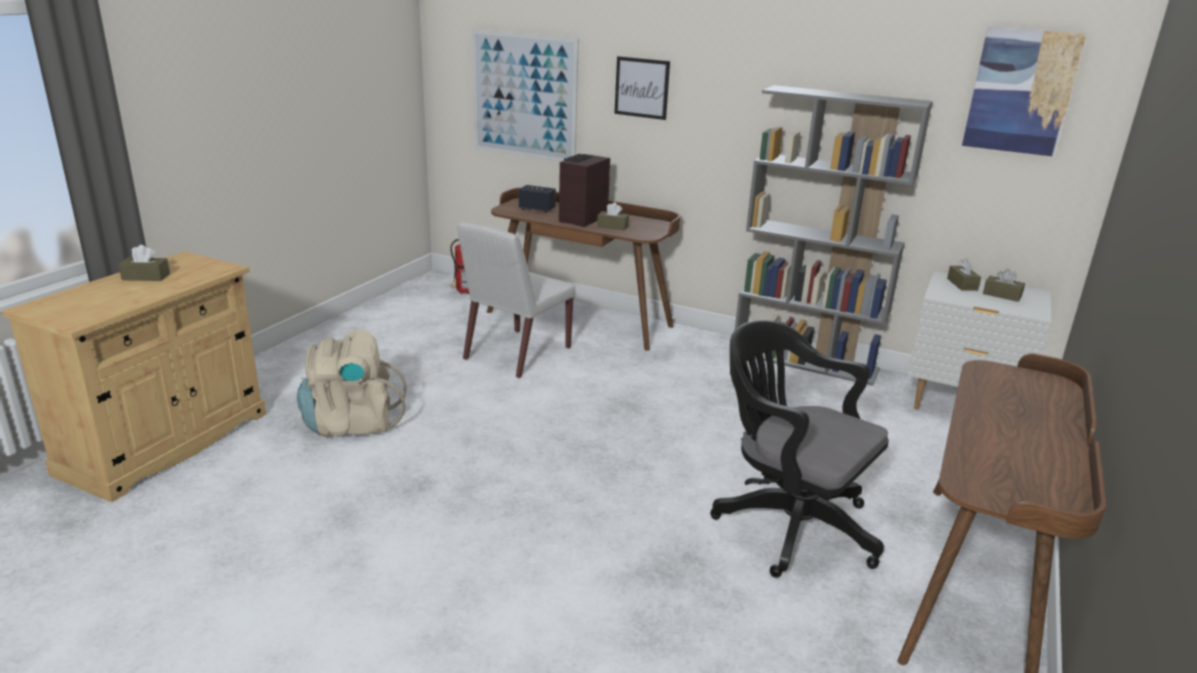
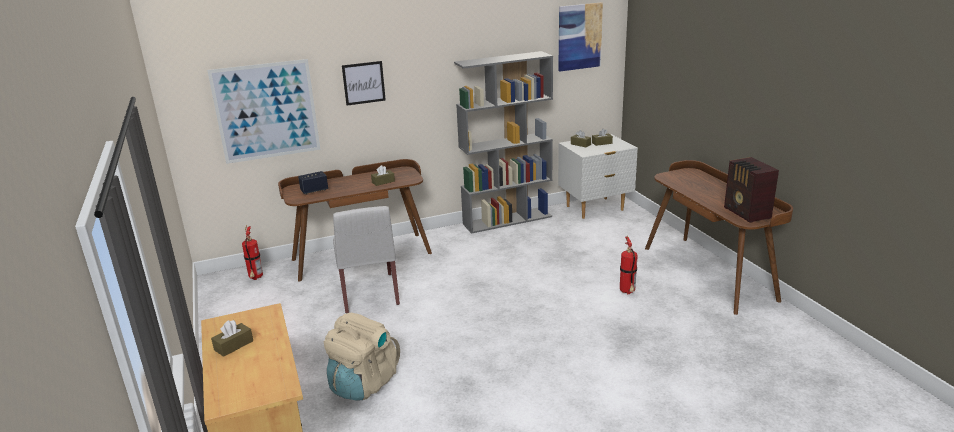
camera: 45 degrees left, 0 degrees up
(582, 219) = (356, 185): radio -> radio (747, 213)
(788, 524) = (627, 292): black office chair -> fire extinguisher

